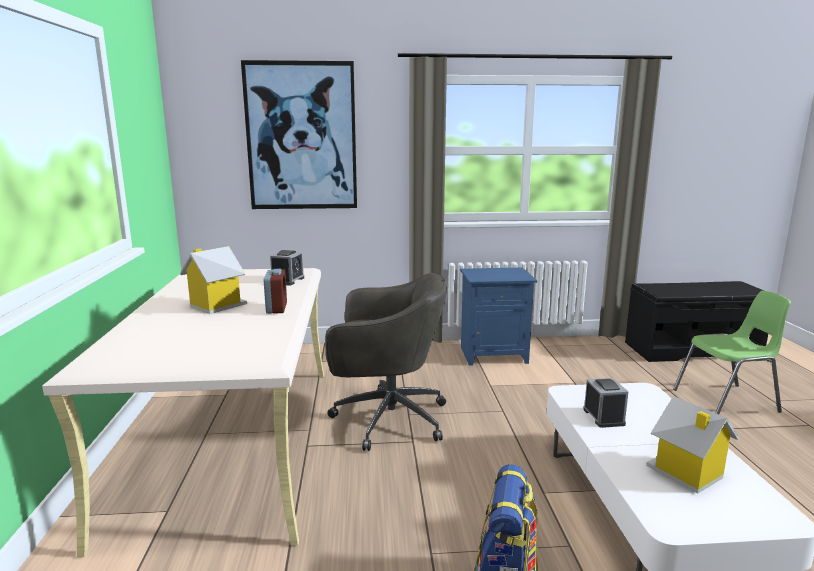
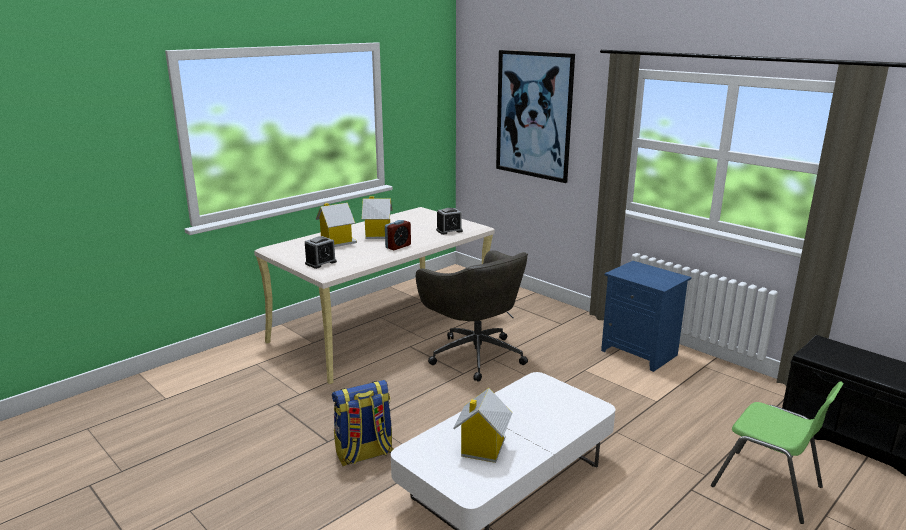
camera: 50 degrees right, 5 degrees up
(178, 328) = (337, 242): none -> toy house
(603, 417) = (520, 402): alarm clock -> alarm clock (321, 263)

